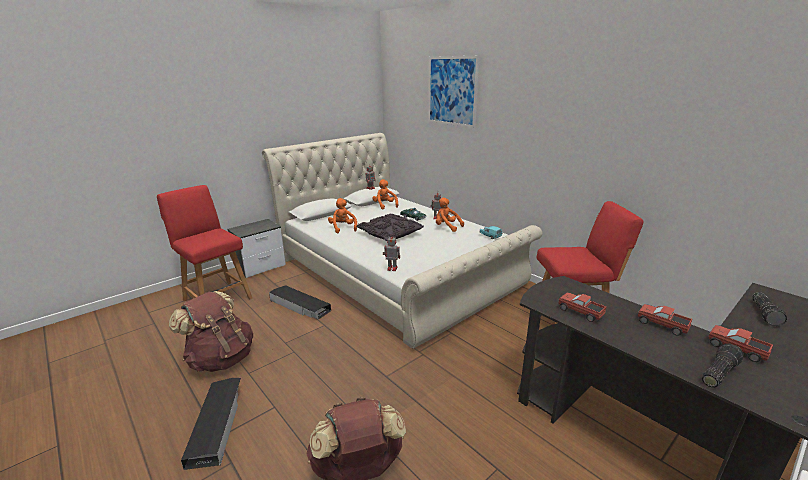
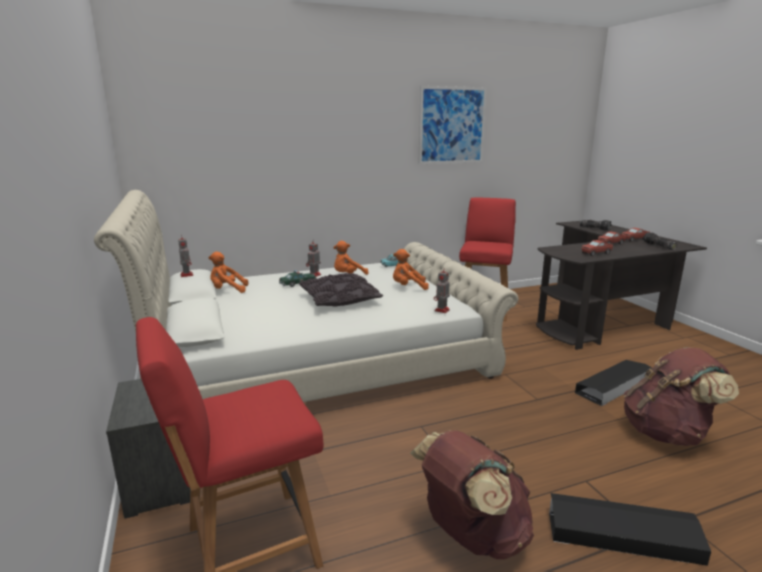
camera: 70 degrees left, 5 degrees down
(300, 306) = (355, 442): black storage box -> black storage box (614, 386)
(342, 228) = (281, 322): orange plush toy -> orange plush toy (408, 287)
(452, 91) = (274, 115): picture -> picture (452, 125)

